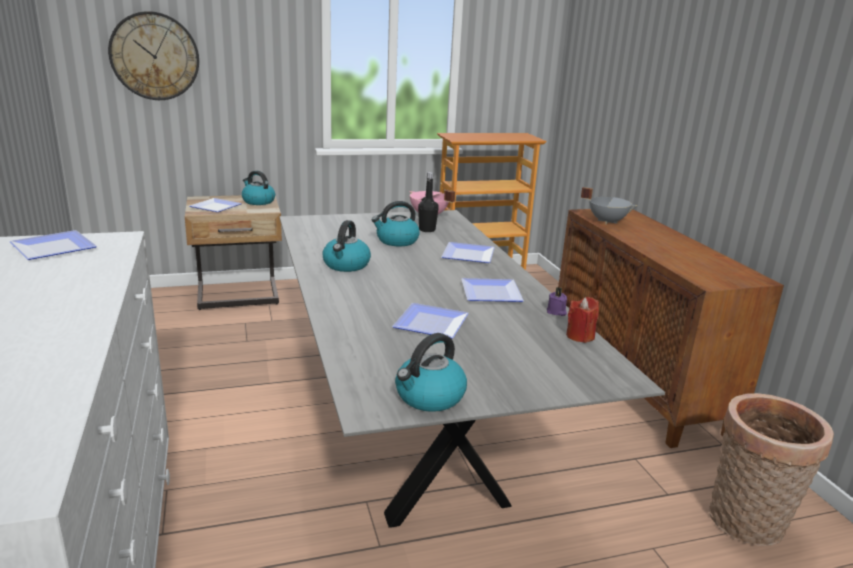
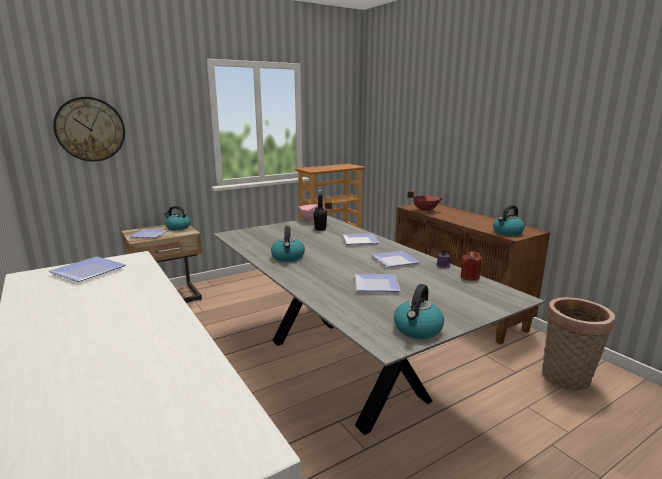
camera: 15 degrees left, 5 degrees down
(396, 241) = (307, 238): kettle -> kettle (507, 232)
(607, 221) = (425, 210): grey cooking pot -> red cooking pot

